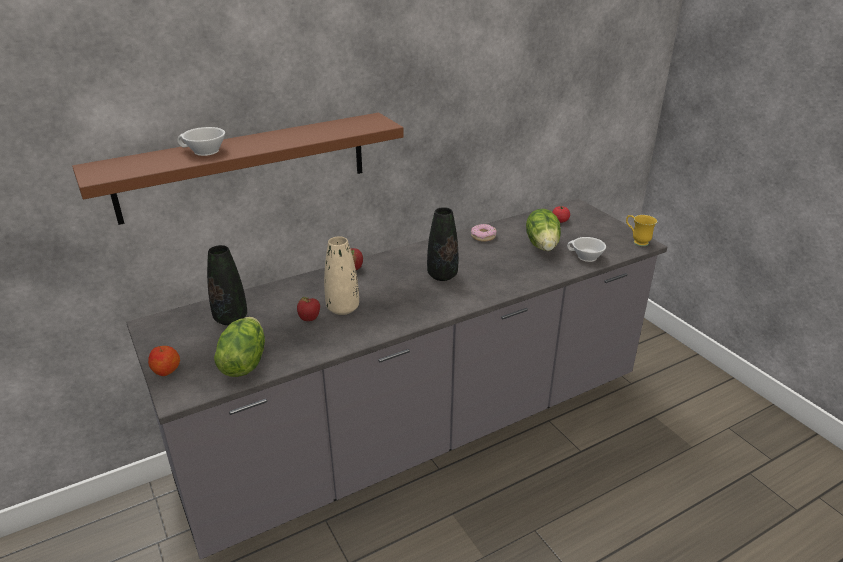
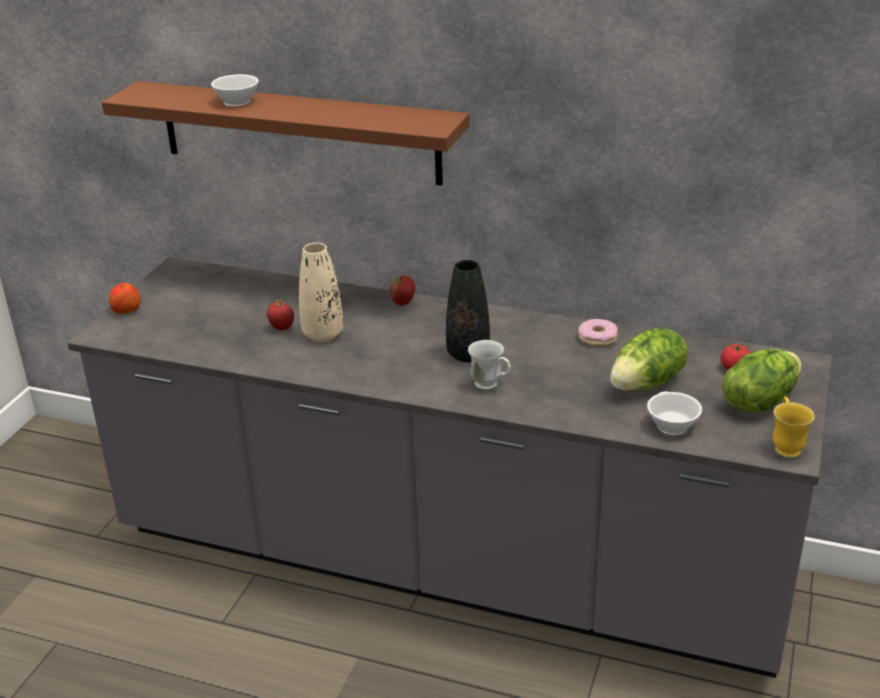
camera: 50 degrees right, 0 degrees up
(231, 319) = (231, 294): black vase -> none
(243, 363) = (177, 335): lettuce -> lettuce (759, 401)
(484, 284) = (491, 386): none -> white mug

